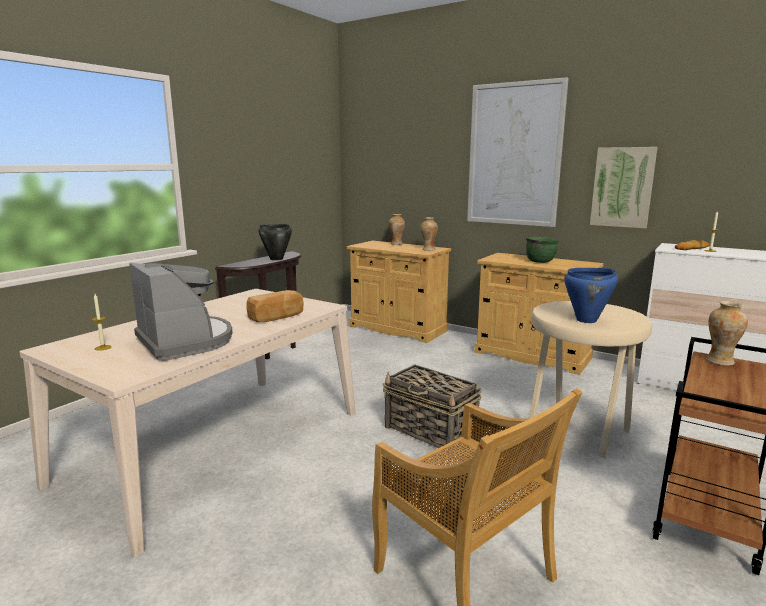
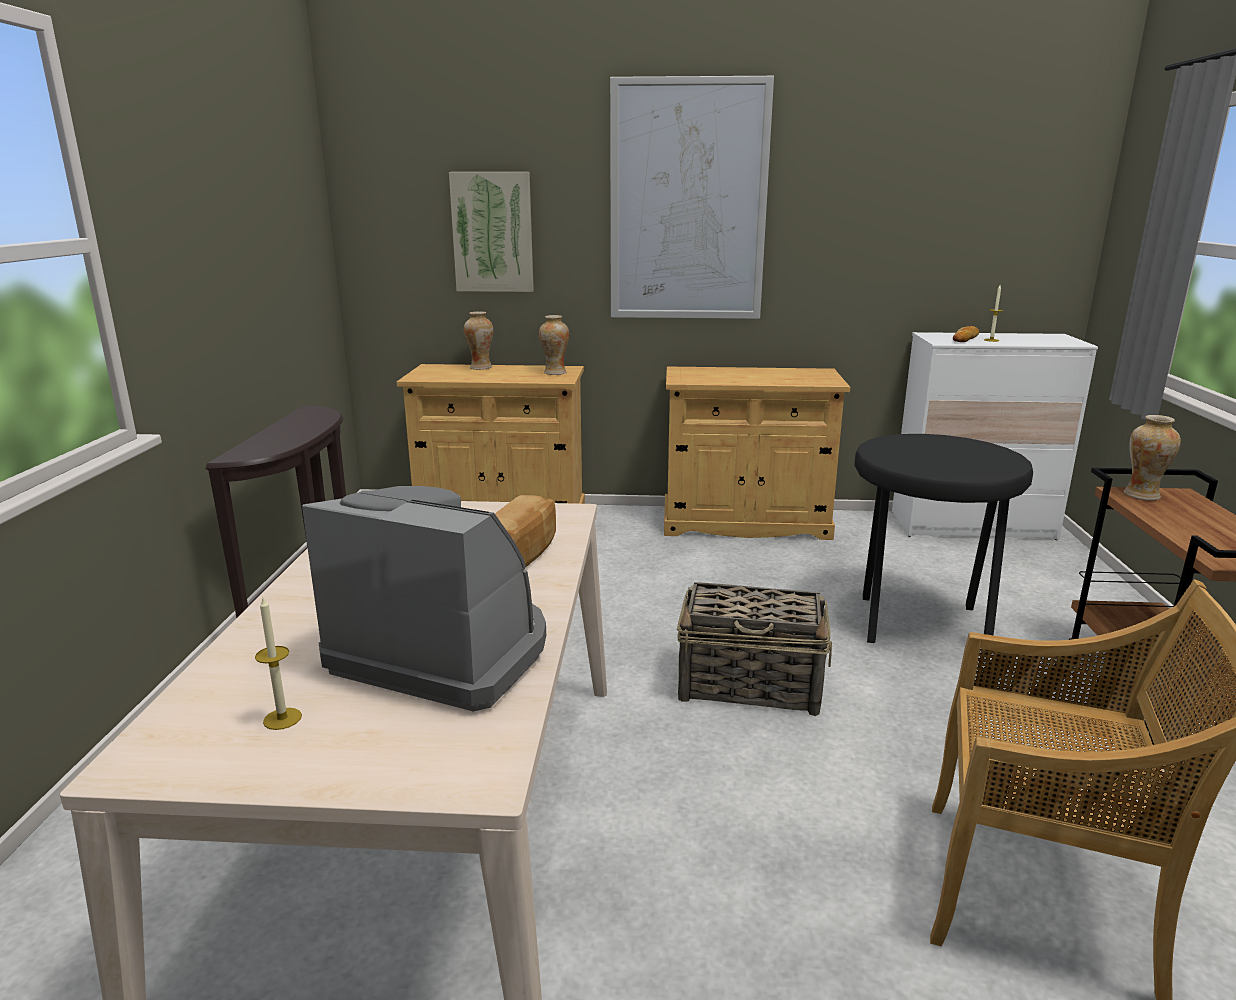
camera: 30 degrees left, 5 degrees up
(276, 259) = (309, 427): black cooking pot -> none
(540, 261) = (754, 375): green cooking pot -> none
(576, 430) = (918, 624): beige stool -> black stool
(587, 320) = (955, 465): blue cooking pot -> none
(622, 187) = (857, 253): picture -> picture (492, 232)

